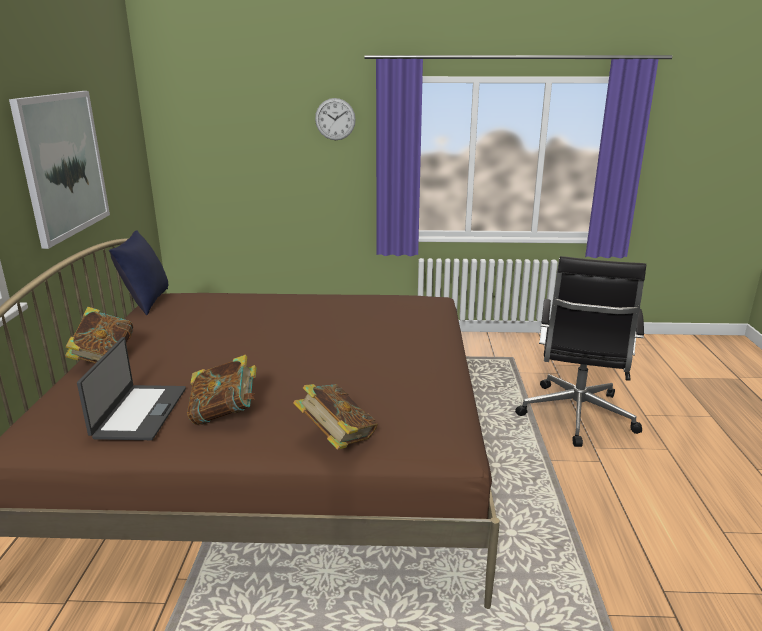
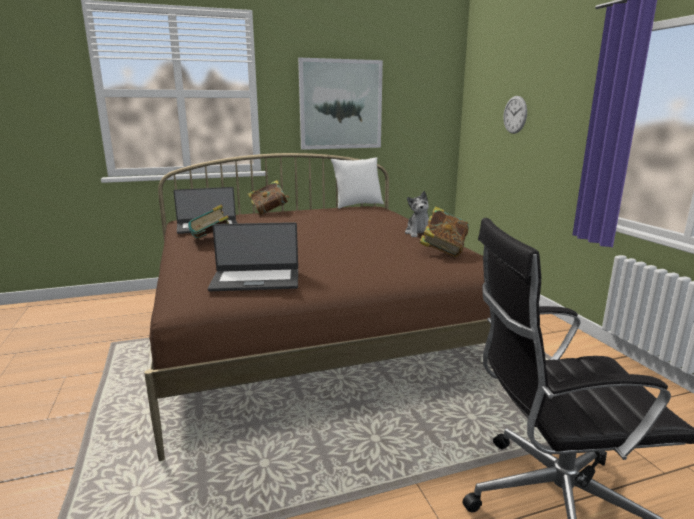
camera: 70 degrees right, 5 degrees down
(146, 302) = (357, 205): blue pillow -> white pillow
(320, 299) = (418, 233): none -> plush toy
(335, 119) = (573, 82): wall clock -> wall clock (515, 114)
(337, 439) = (183, 267): book -> book (443, 251)
(419, 396) = (255, 280): none -> laptop

